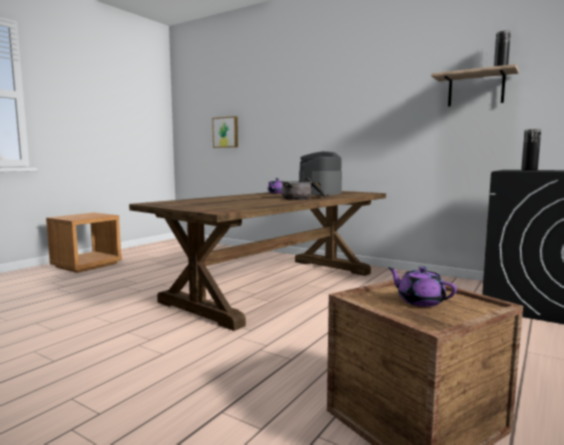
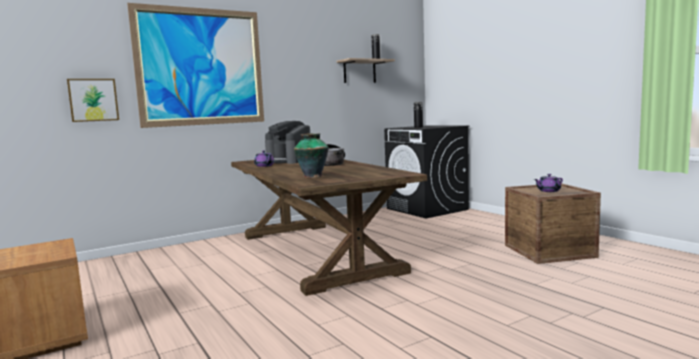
camera: 65 degrees left, 0 degrees up
(201, 201) = (312, 176): none -> vase
(292, 102) = (201, 67): none -> picture

